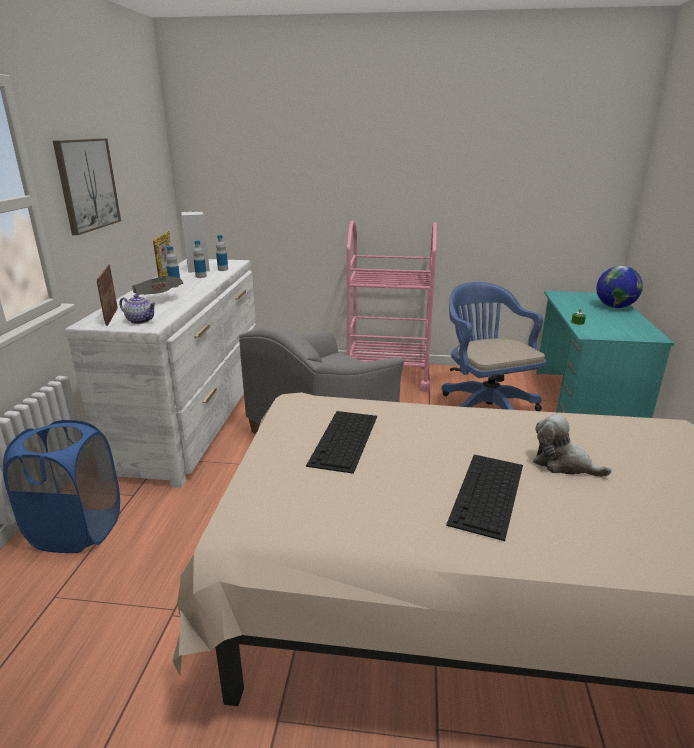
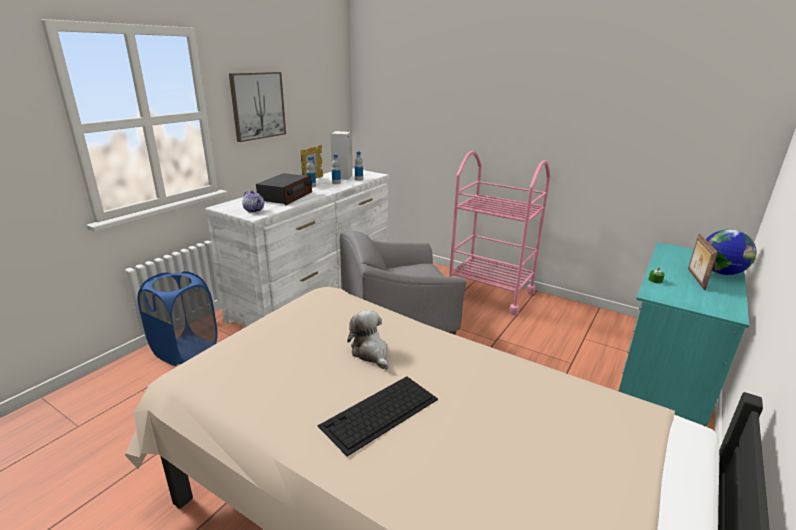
camera: 25 degrees right, 0 degrees up
(111, 316) = (241, 204): picture frame -> picture frame (695, 279)
(159, 299) = (286, 196): newspaper -> radio
(344, 440) = (322, 334): keyboard -> none
(485, 407) = (558, 342): blue office chair -> none
(563, 464) = (477, 410): plush toy -> plush toy (370, 352)

